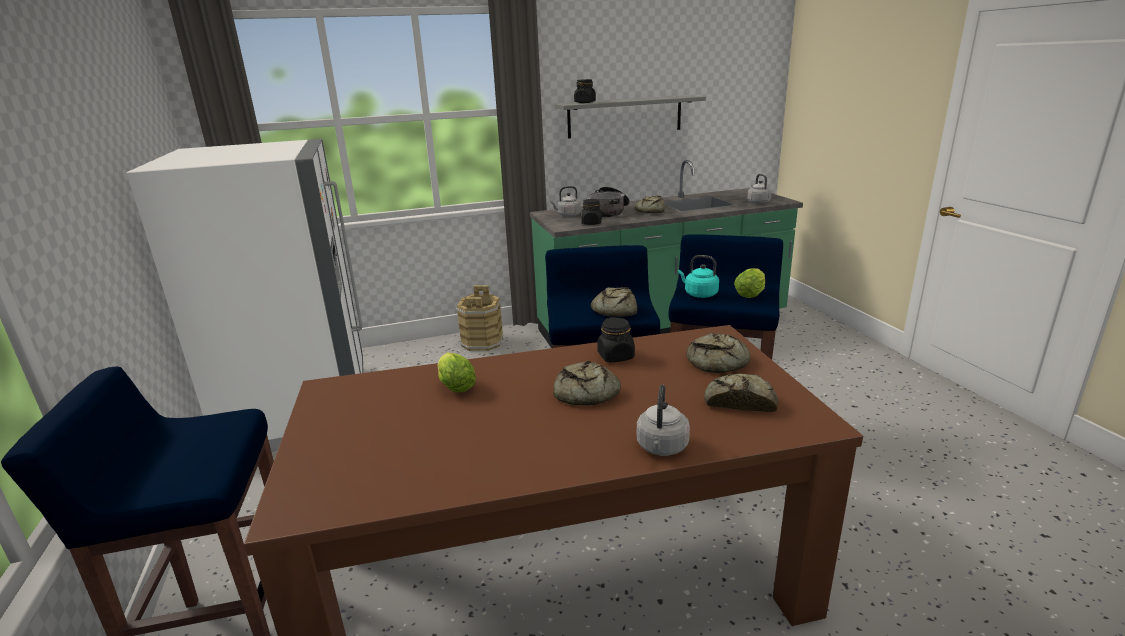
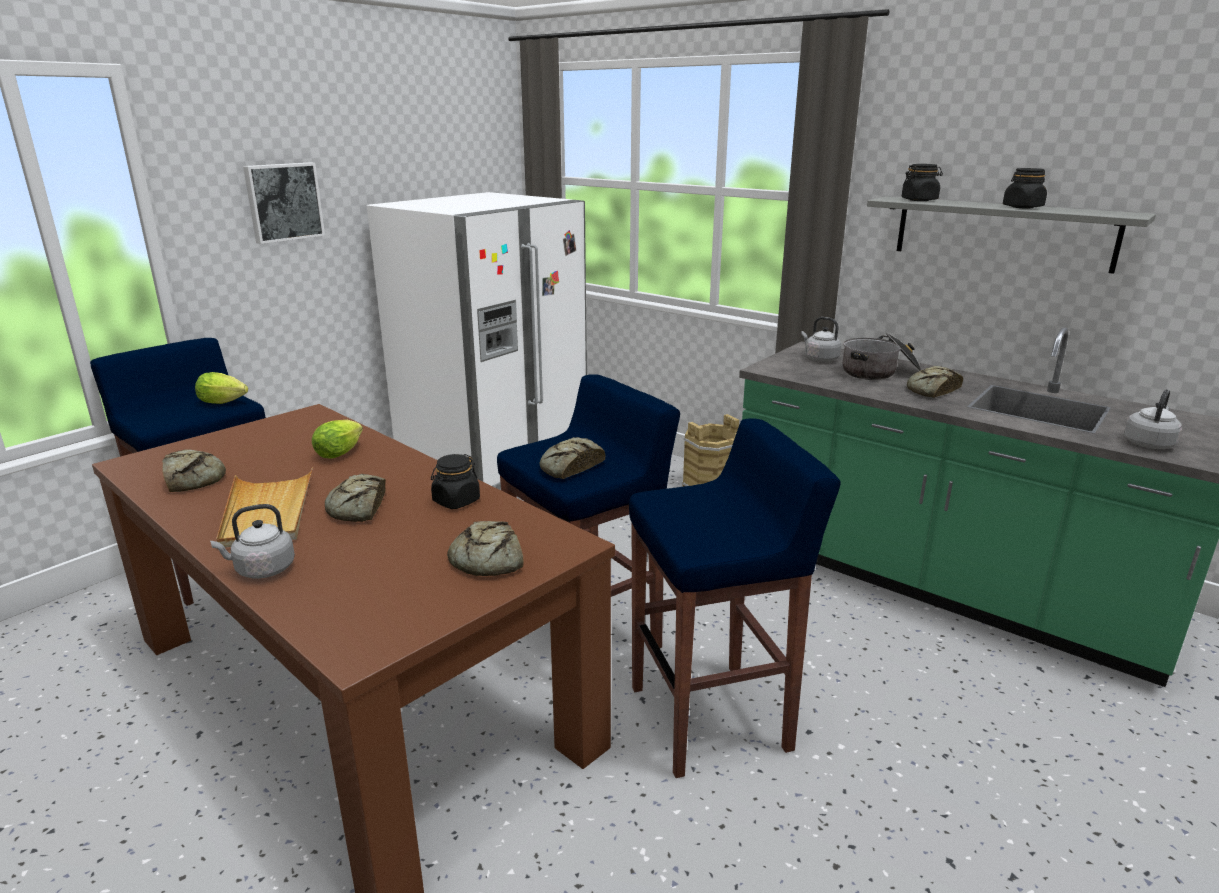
camera: 55 degrees right, 0 degrees up
(67, 178) = (283, 202): none -> picture
(546, 434) = (267, 512): none -> beige tray
(591, 223) = (809, 376): black jar -> black jar (1022, 207)
(699, 294) = (682, 501): turquoise kettle -> none
(739, 401) = (388, 591): bread -> bread (194, 478)
(751, 294) = (728, 534): lettuce -> lettuce (225, 402)

